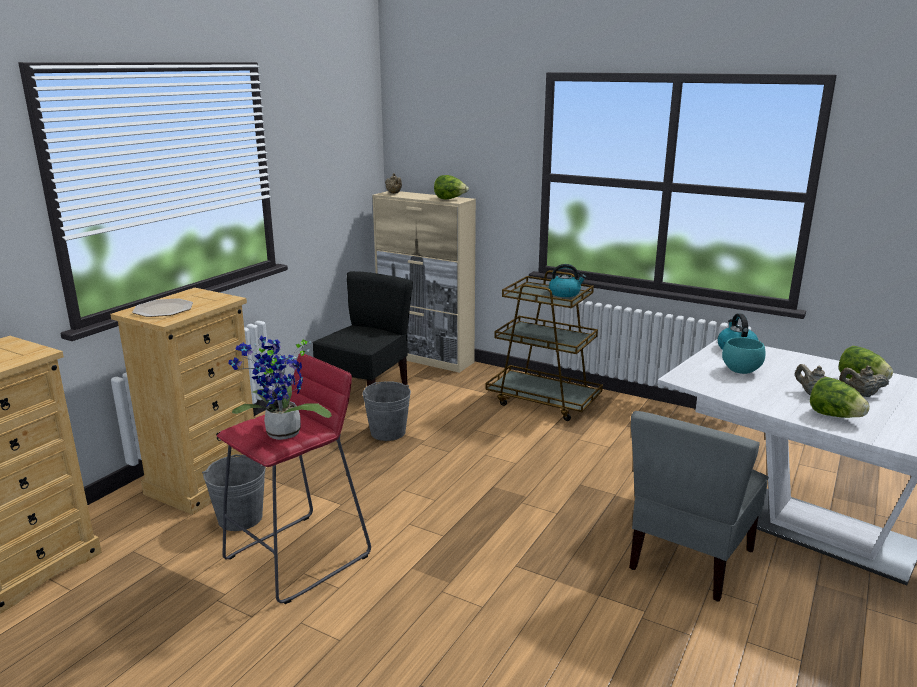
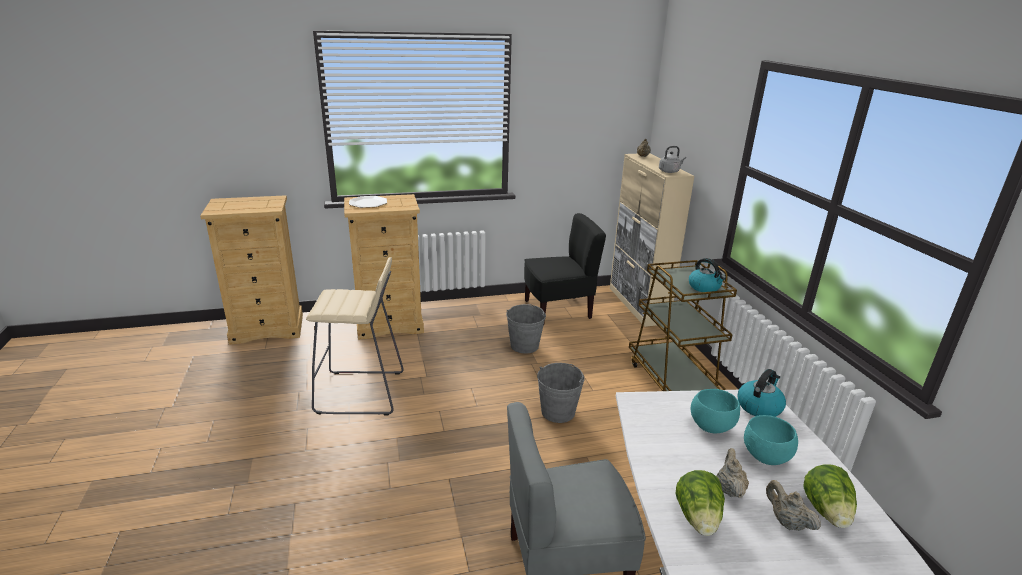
camera: 45 degrees right, 5 degrees up
(240, 518) = (372, 354): grey bucket -> grey bucket (558, 412)
(281, 435) = (337, 306): potted plant -> none
(299, 557) = (361, 393): red stool -> beige stool
(450, 199) = (670, 171): lettuce -> grey kettle
(793, 371) = (766, 458): none -> turquoise bowl

